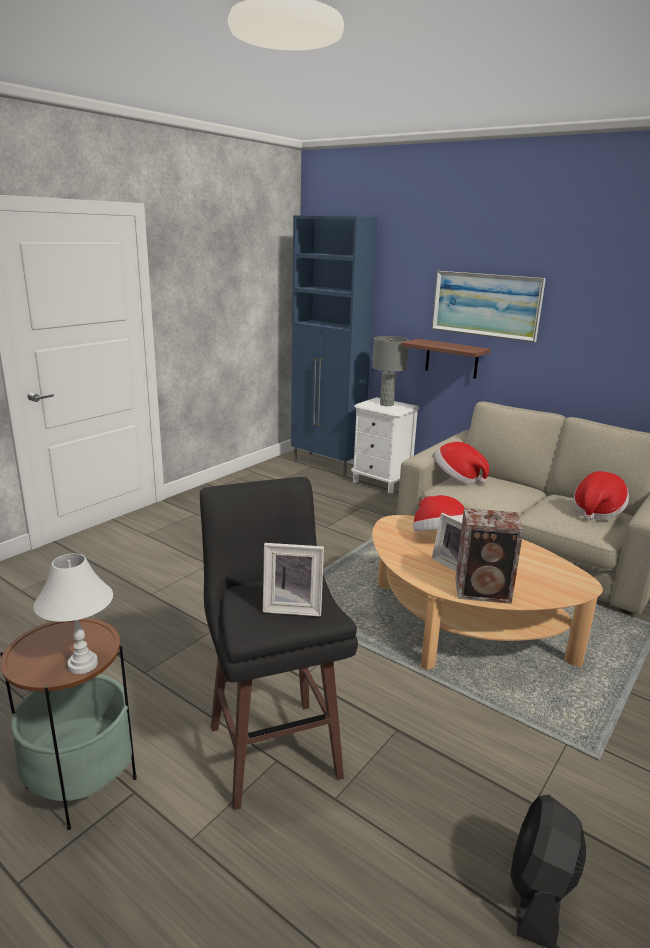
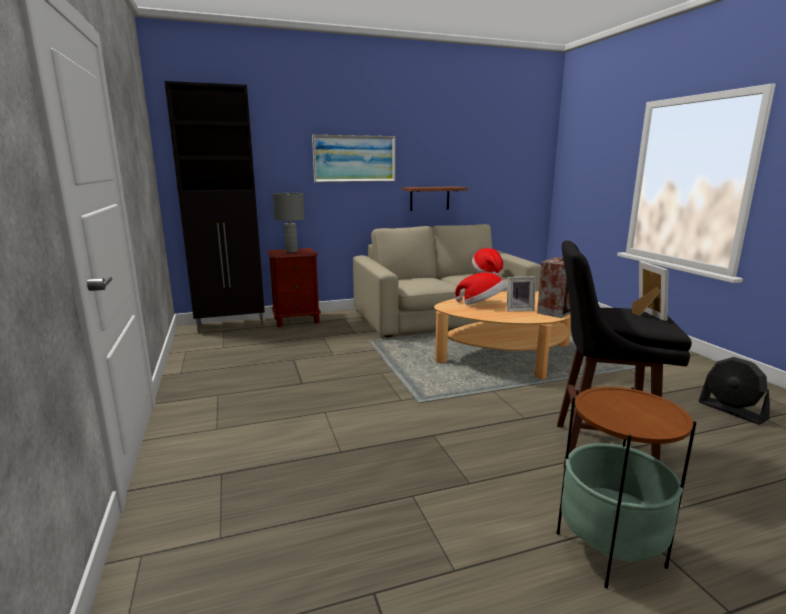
camera: 55 degrees left, 5 degrees down
(82, 665) = (660, 404): white table lamp -> none
(293, 607) = (645, 314): picture frame -> picture frame turned 45 degrees counterclockwise
(327, 464) = (232, 325): blue cabinet -> black cabinet
(381, 482) = (296, 320): white nightstand -> brown nightstand
(451, 359) = (333, 204): shelf -> shelf (429, 198)
(458, 477) = (403, 281): hat -> none

